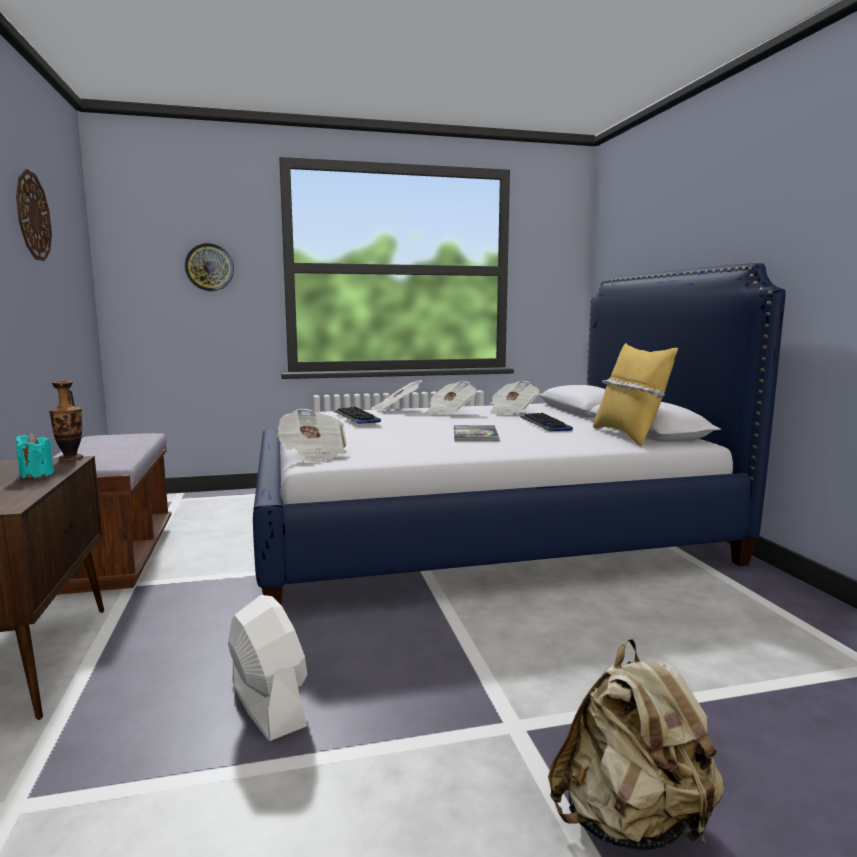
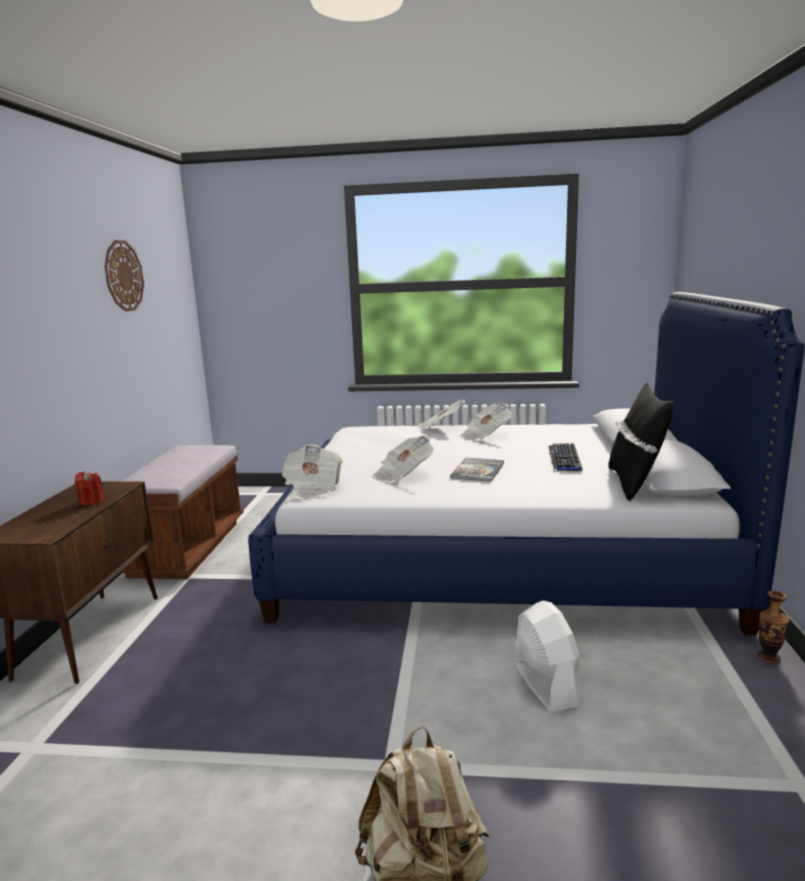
camera: 20 degrees right, 5 degrees up
(36, 474) = (91, 501): turquoise candle -> red candle
(70, 459) = (126, 484): vase -> vase (768, 657)
(209, 267) = (286, 292): wall clock -> none
(268, 705) = (221, 704): white fan -> white fan (544, 683)
(356, 417) = (391, 439): keyboard -> none
(511, 412) = (549, 437): newspaper -> newspaper (402, 475)
(629, 435) = (634, 483): yellow pillow -> black pillow

